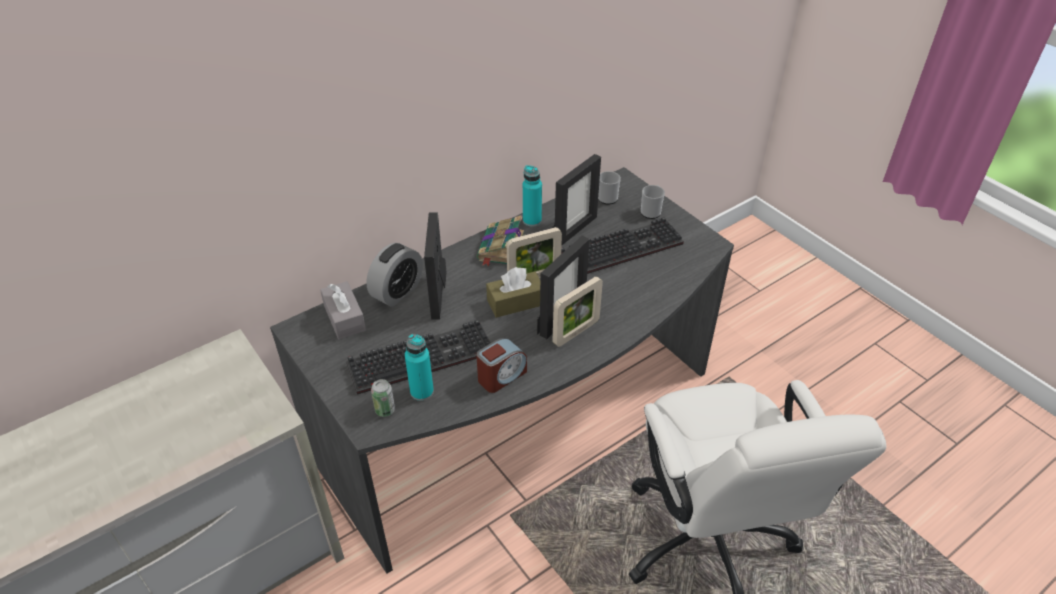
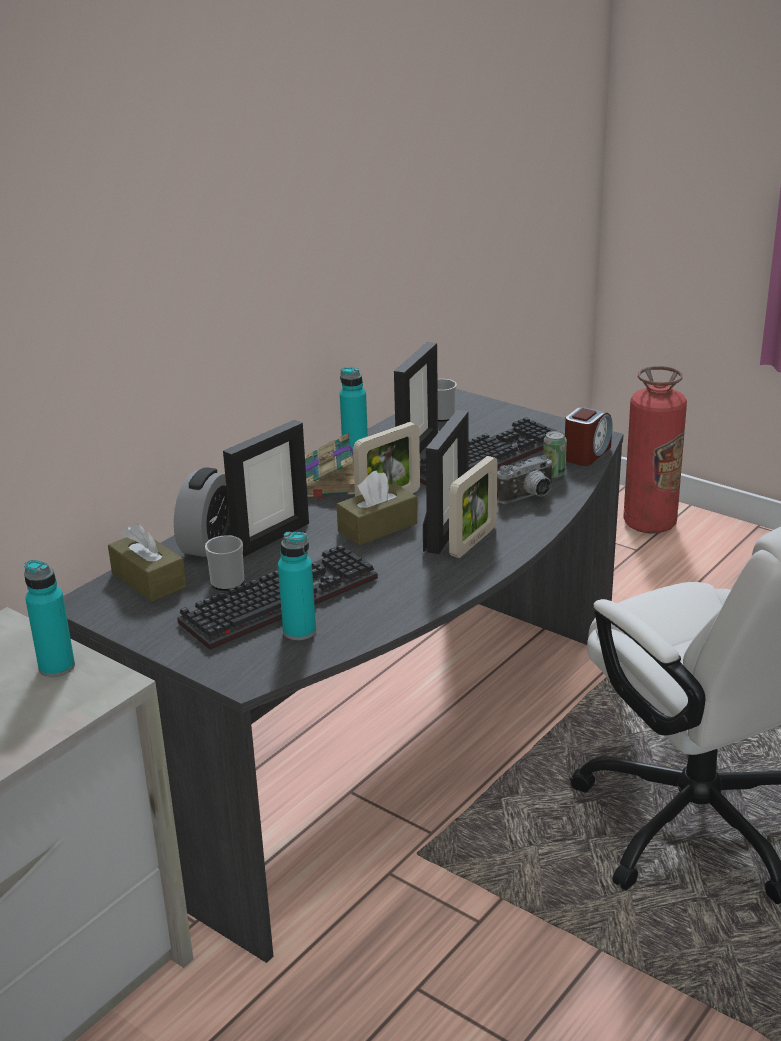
camera: 15 degrees left, 15 degrees down
(248, 393) = (57, 667): none -> turquoise bottle
(344, 318) = (148, 580): grey tissue box -> brown tissue box
(385, 410) = (258, 657): can -> can (553, 474)
(439, 296) = (270, 538): picture frame -> picture frame turned 120 degrees counterclockwise
(501, 376) = (399, 598): alarm clock -> alarm clock (586, 454)
(635, 297) = (529, 498): none -> camera
(651, 211) = (504, 419): mug -> mug (228, 579)
(778, 268) = (649, 523): none -> fire extinguisher

